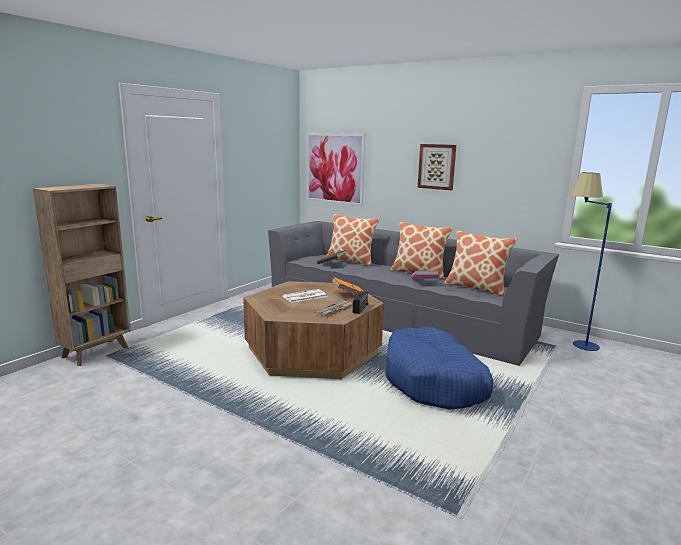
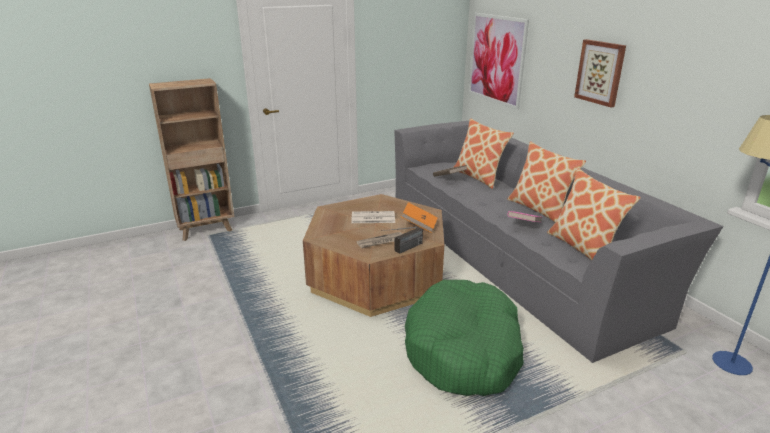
camera: 30 degrees right, 10 degrees up
(434, 381) = (464, 350): blue dog bed -> green dog bed

